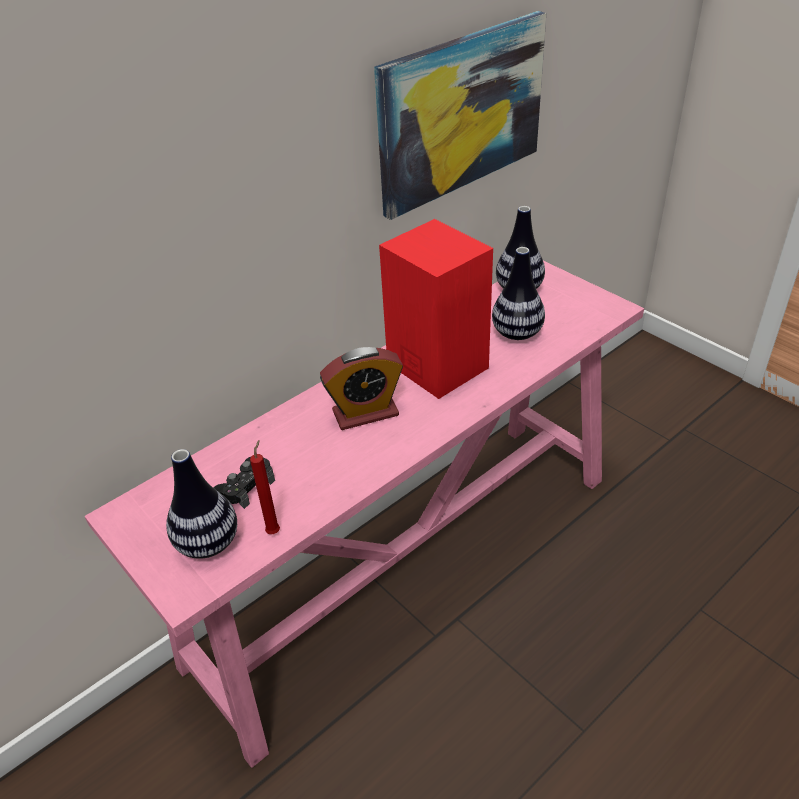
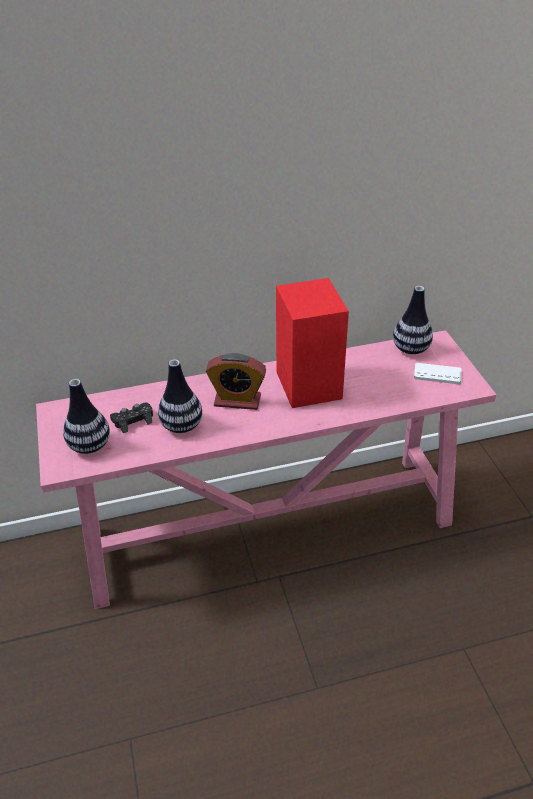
camera: 25 degrees right, 0 degrees up
(274, 530) = (131, 453): red candle -> none
(460, 112) = (376, 204): picture -> none
(517, 333) = (382, 381): vase -> vase (182, 426)
(568, 307) = (437, 374): none -> white game controller

